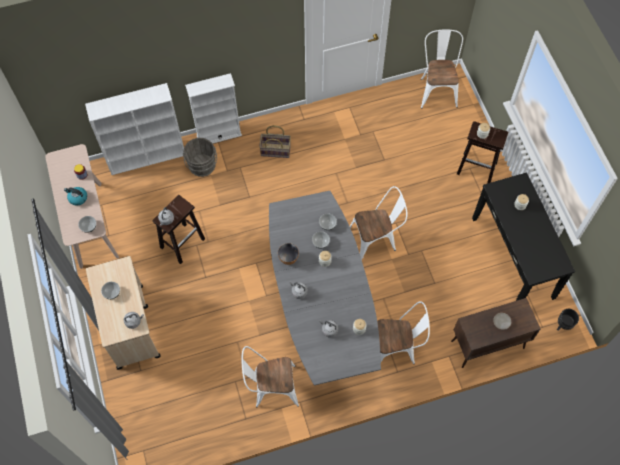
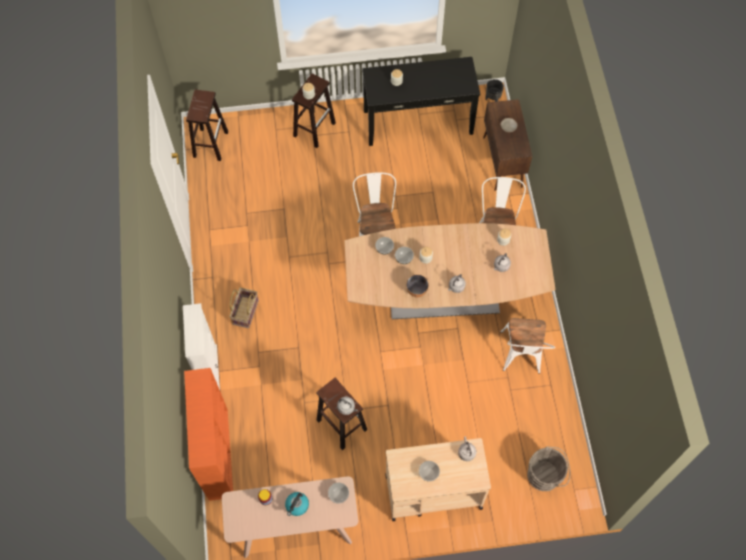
camera: 80 degrees left, 0 degrees up
(147, 156) = (218, 453): white bookcase -> orange bookcase
(202, 167) = (248, 392): grey bucket -> grey bucket (545, 475)
(321, 309) = (444, 296): grey dining table -> brown dining table
(437, 89) = (210, 143): white chair -> brown stool

